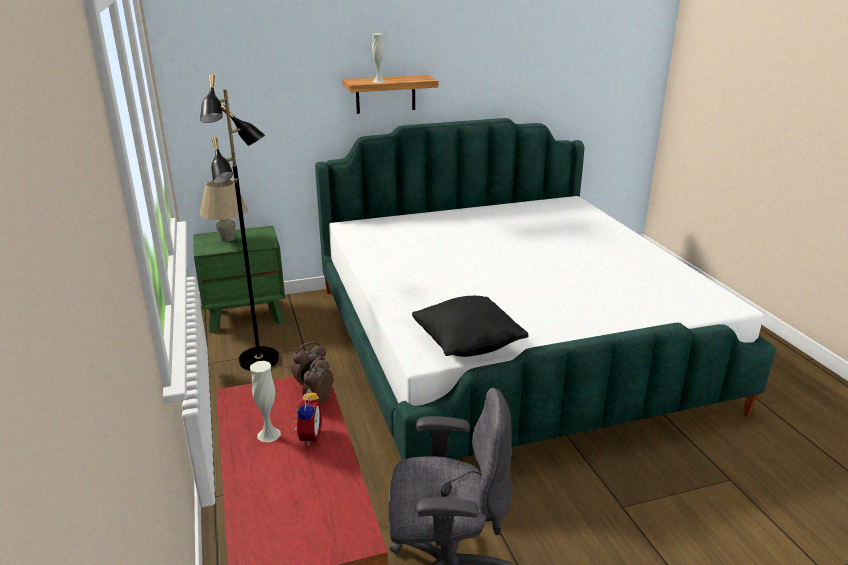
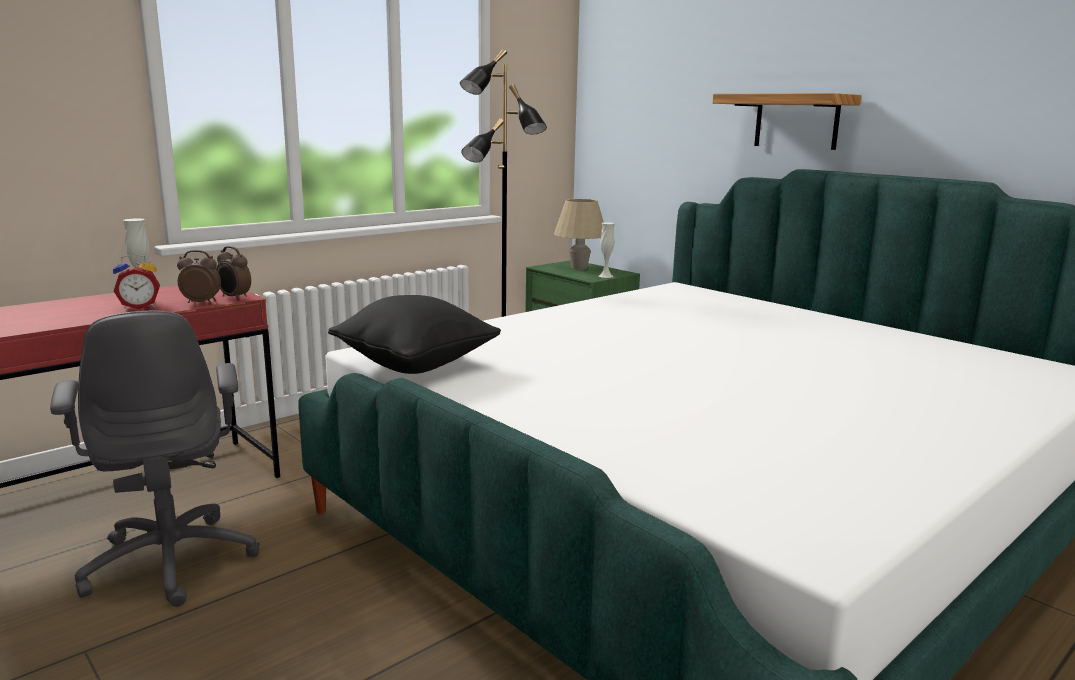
camera: 65 degrees right, 10 degrees down
(378, 81) = (761, 93): white vase -> white vase (605, 276)

